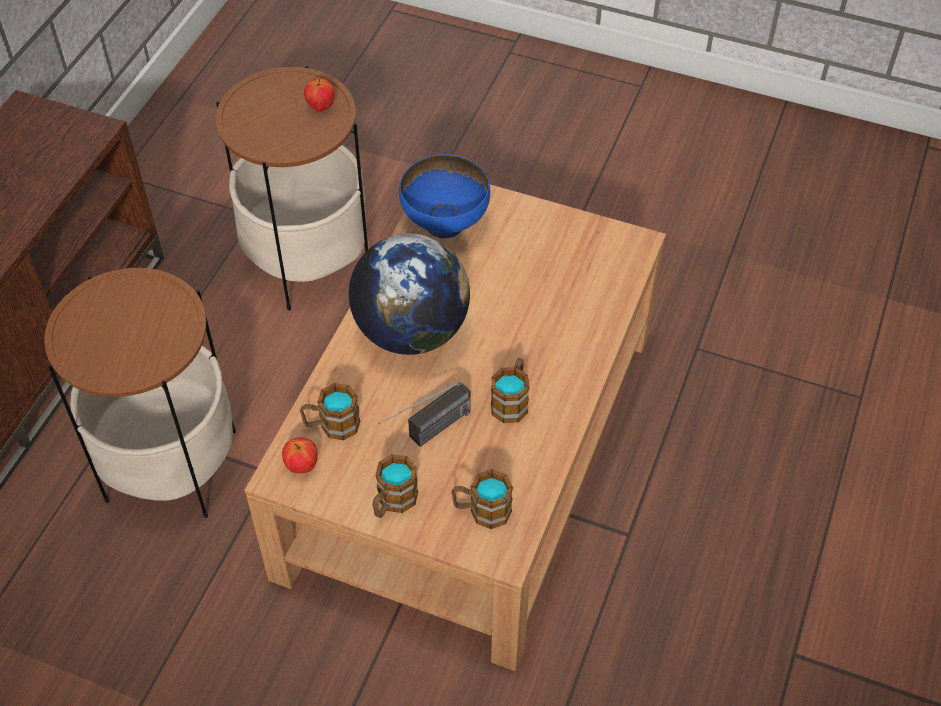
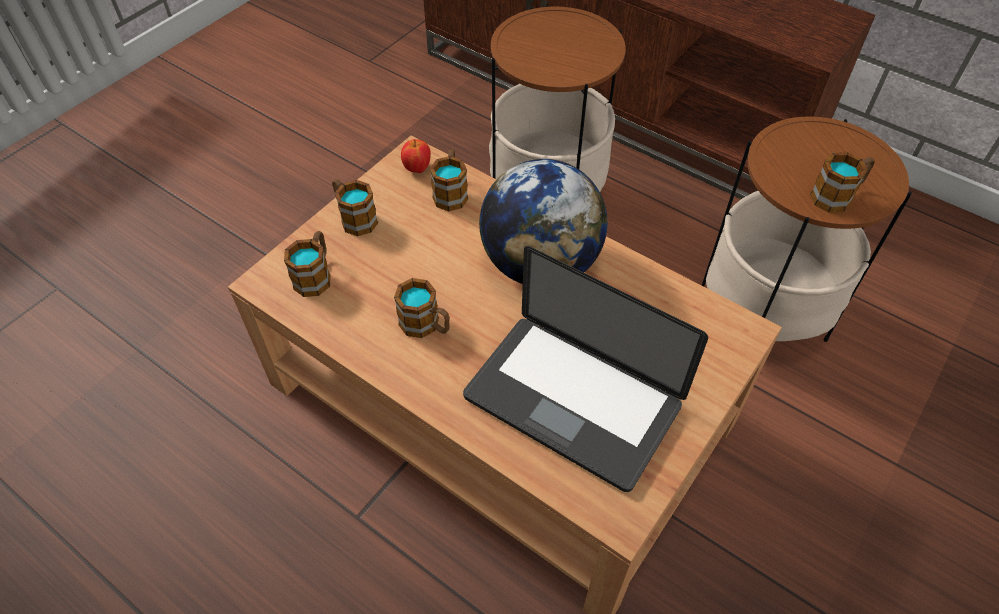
camera: 105 degrees right, 0 degrees up
(321, 107) = (837, 196): apple -> mug
(427, 434) = (413, 253): radio -> none
(446, 223) = (686, 322): blue bowl -> none
(551, 284) = (572, 401): none -> laptop

